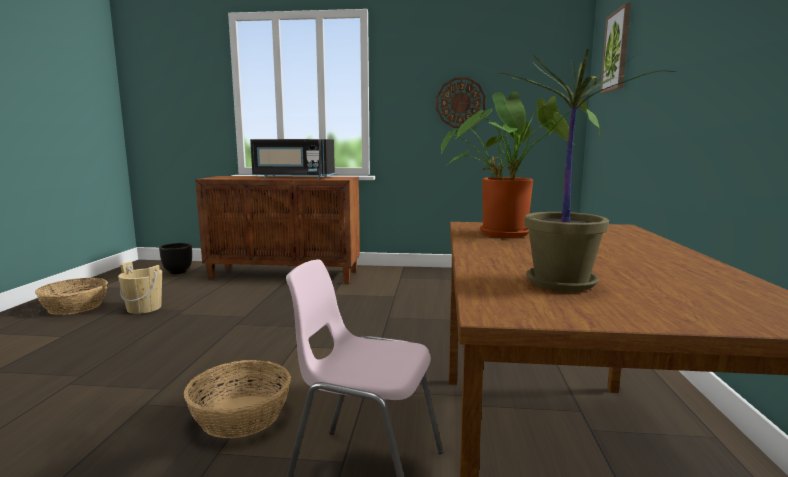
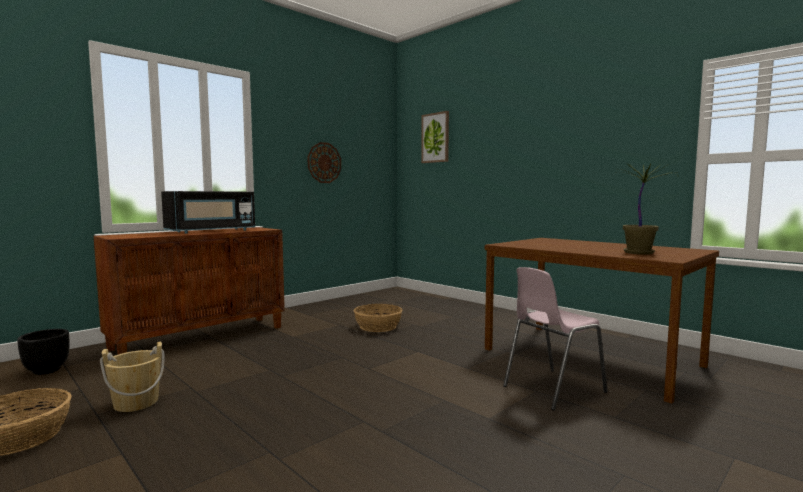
camera: 50 degrees left, 5 degrees down
(242, 415) = (450, 403): basket -> basket (378, 326)
(508, 233) = (535, 245): potted plant -> none

